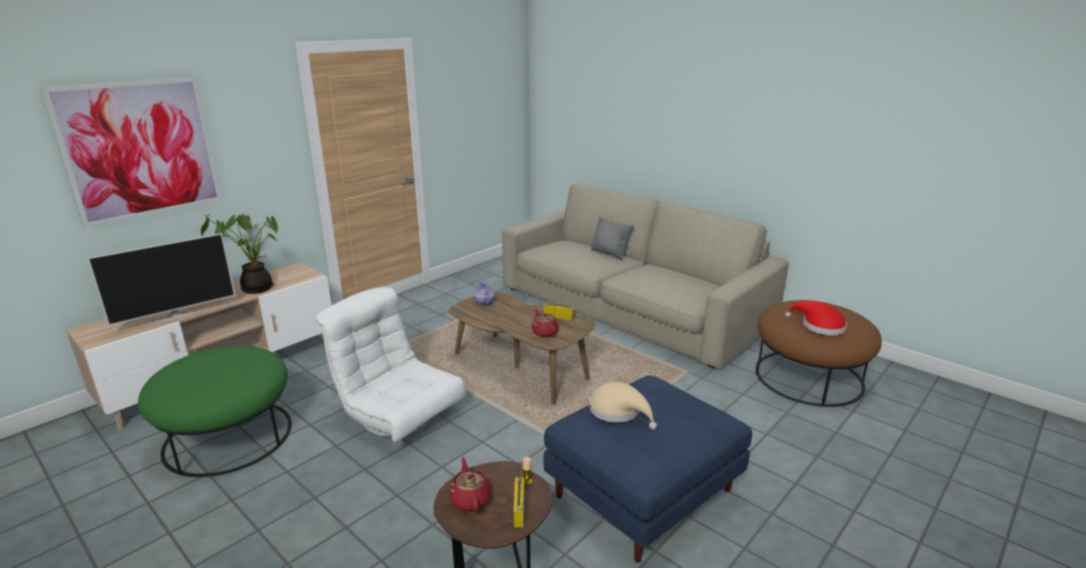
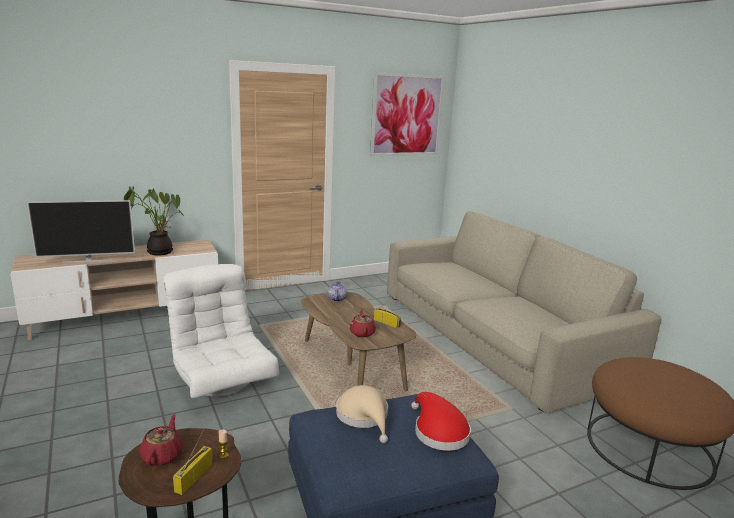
camera: 20 degrees right, 5 degrees down
(141, 150) = (92, 129): picture -> picture (407, 115)
(228, 436) = (90, 363): green ottoman -> none
(610, 254) = (484, 280): grey pillow -> none
(819, 326) = (657, 389): red hat -> red hat (438, 431)

